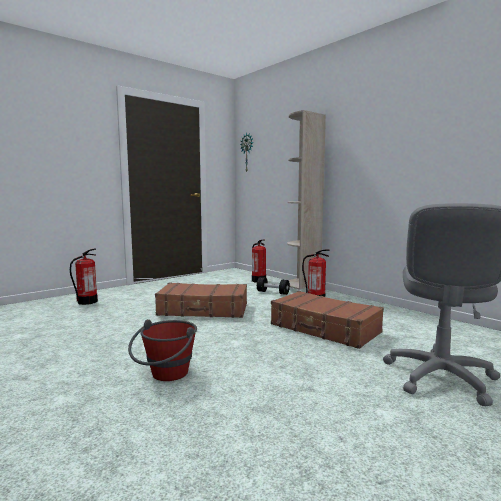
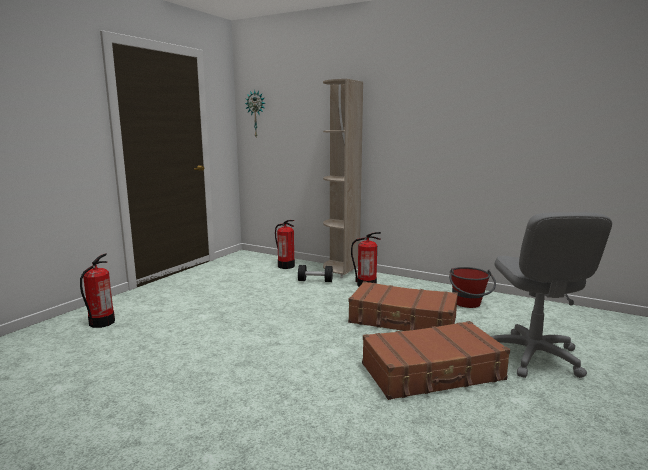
camera: 20 degrees left, 5 degrees up
(165, 376) = (298, 405): red bucket -> red bucket (469, 305)
(203, 310) = (261, 314): brown suitcase -> brown suitcase (433, 372)

